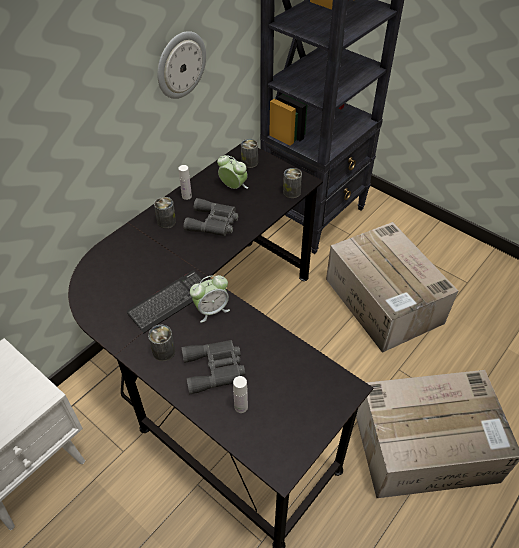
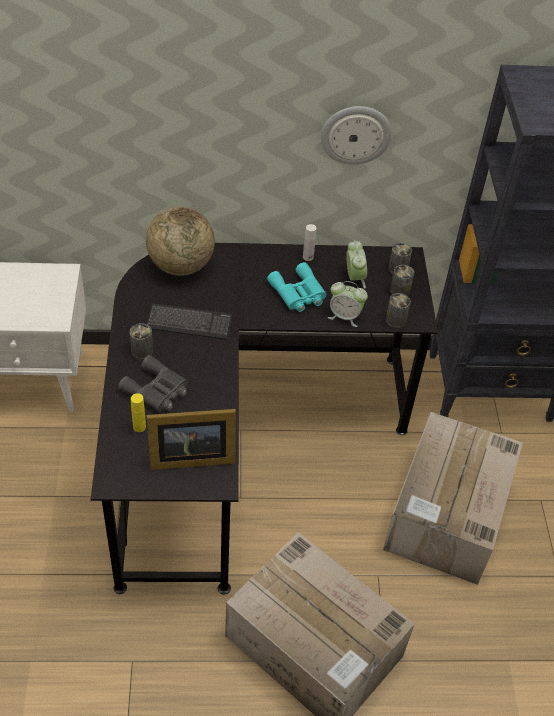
camera: 45 degrees right, 0 degrees up
(107, 269) = (181, 265): none -> globe
(166, 221) = (266, 265): can -> can (400, 291)
(211, 310) = (208, 352): alarm clock -> alarm clock (345, 316)
(214, 223) = (298, 293): grey binoculars -> turquoise binoculars
(241, 407) = (139, 427): white bottle -> yellow bottle
(303, 392) = (189, 456): none -> picture frame

